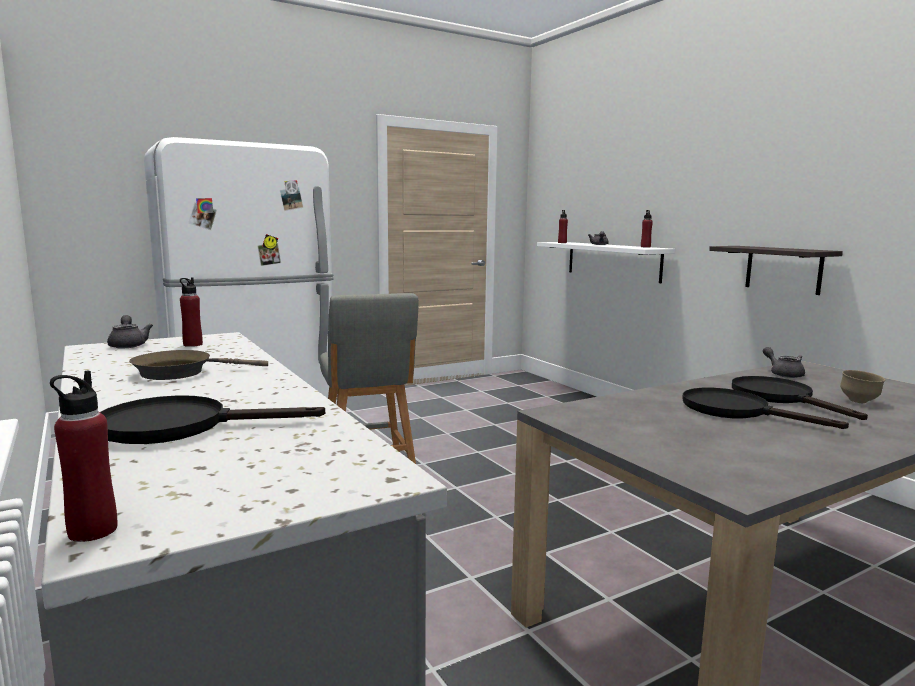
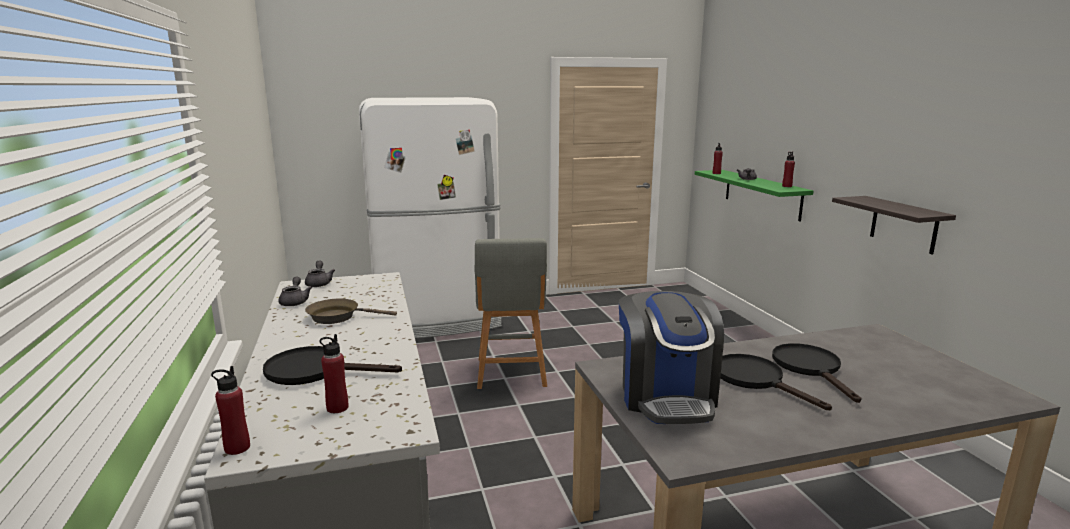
camera: 15 degrees right, 5 degrees up
(192, 344) = (360, 285): red bottle -> red bottle (337, 408)
(613, 261) = (762, 194): white shelf -> green shelf
(657, 433) = (666, 396): none -> coffee machine
(783, 374) = (843, 340): grey teapot -> grey teapot (295, 301)
(859, 402) = (882, 380): brown bowl -> none

